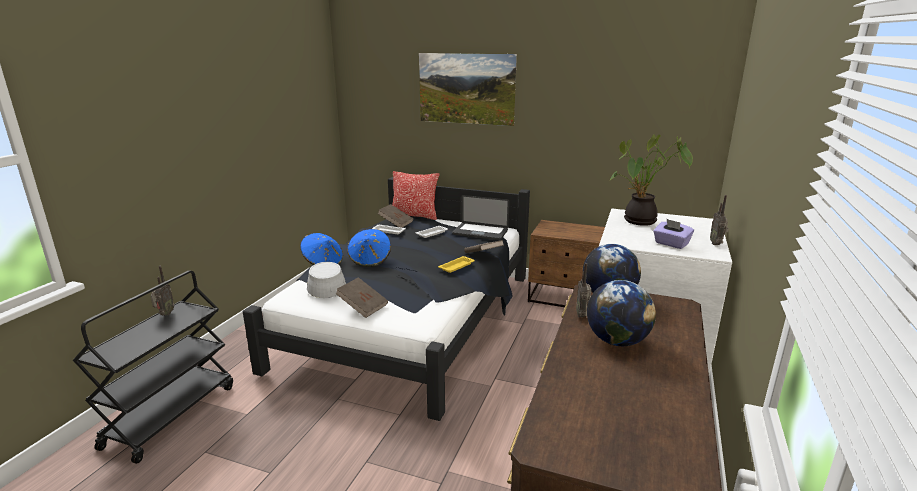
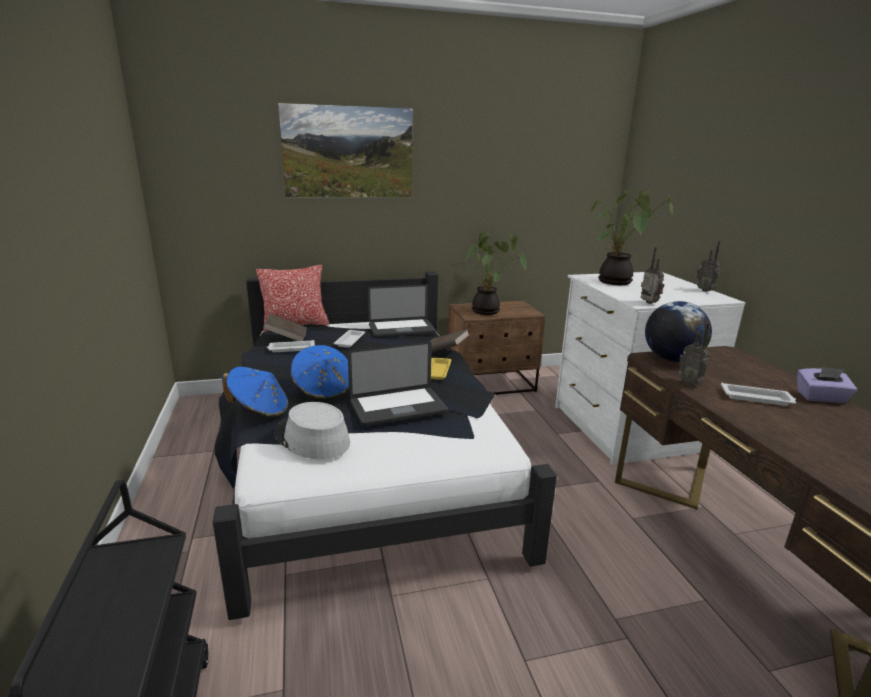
camera: 35 degrees left, 0 degrees up
(165, 314) = (85, 585): radio -> radio (648, 303)
(363, 307) = (402, 451): brown book -> none
(395, 282) = (398, 408): none -> laptop
(563, 231) = (488, 311): none -> potted plant
(617, 341) = (757, 398): globe -> white tray
(671, 244) = (679, 296): purple tissue box -> purple tissue box (821, 398)

